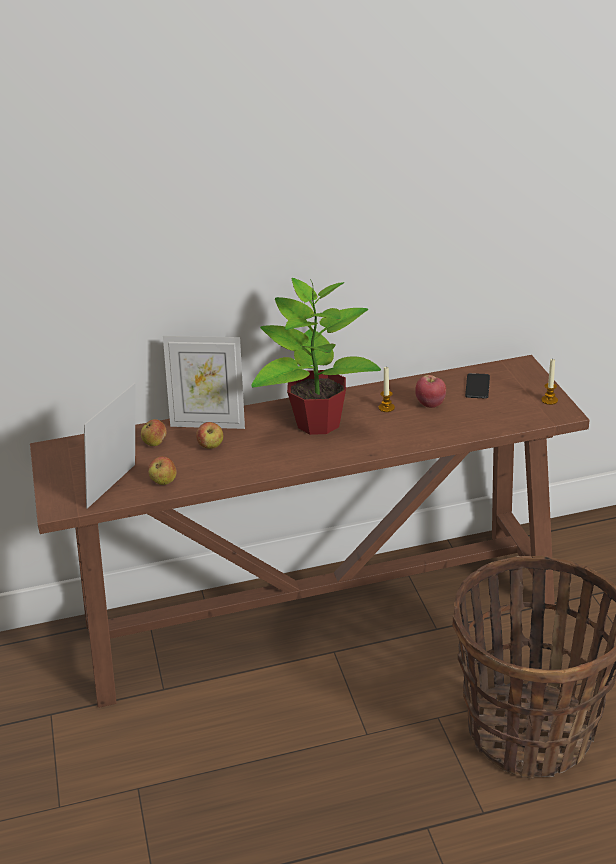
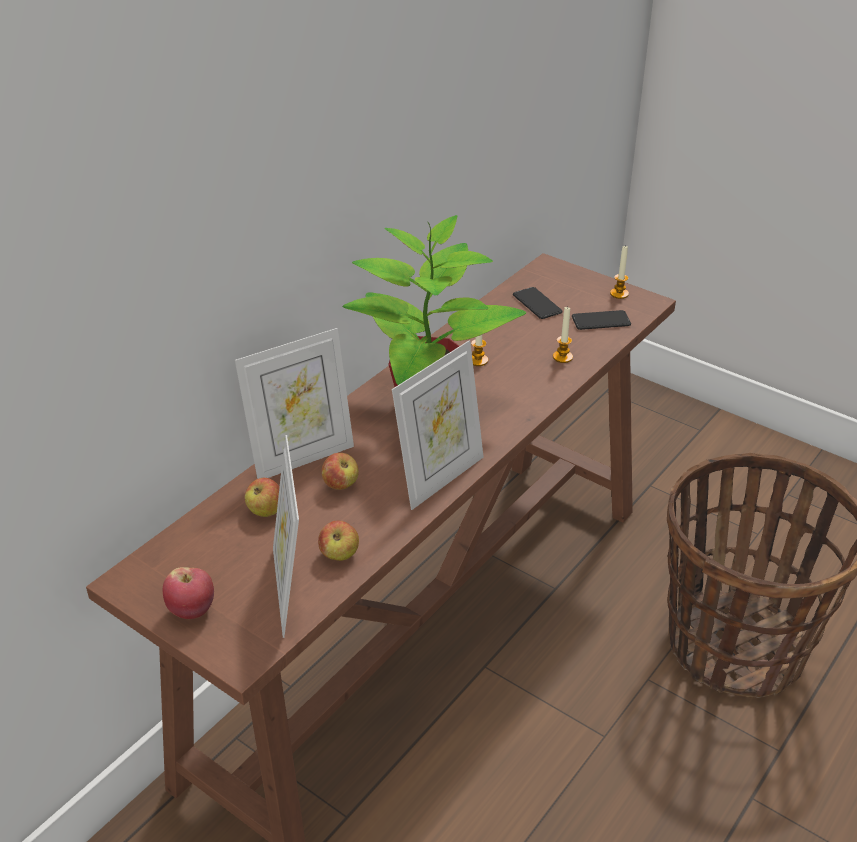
camera: 40 degrees left, 5 degrees up
(270, 465) = (440, 477): none -> picture frame
(430, 404) = (517, 340): apple -> apple (192, 610)
(447, 426) = (562, 357): none -> candle
(508, 413) = (601, 321): none -> phone

